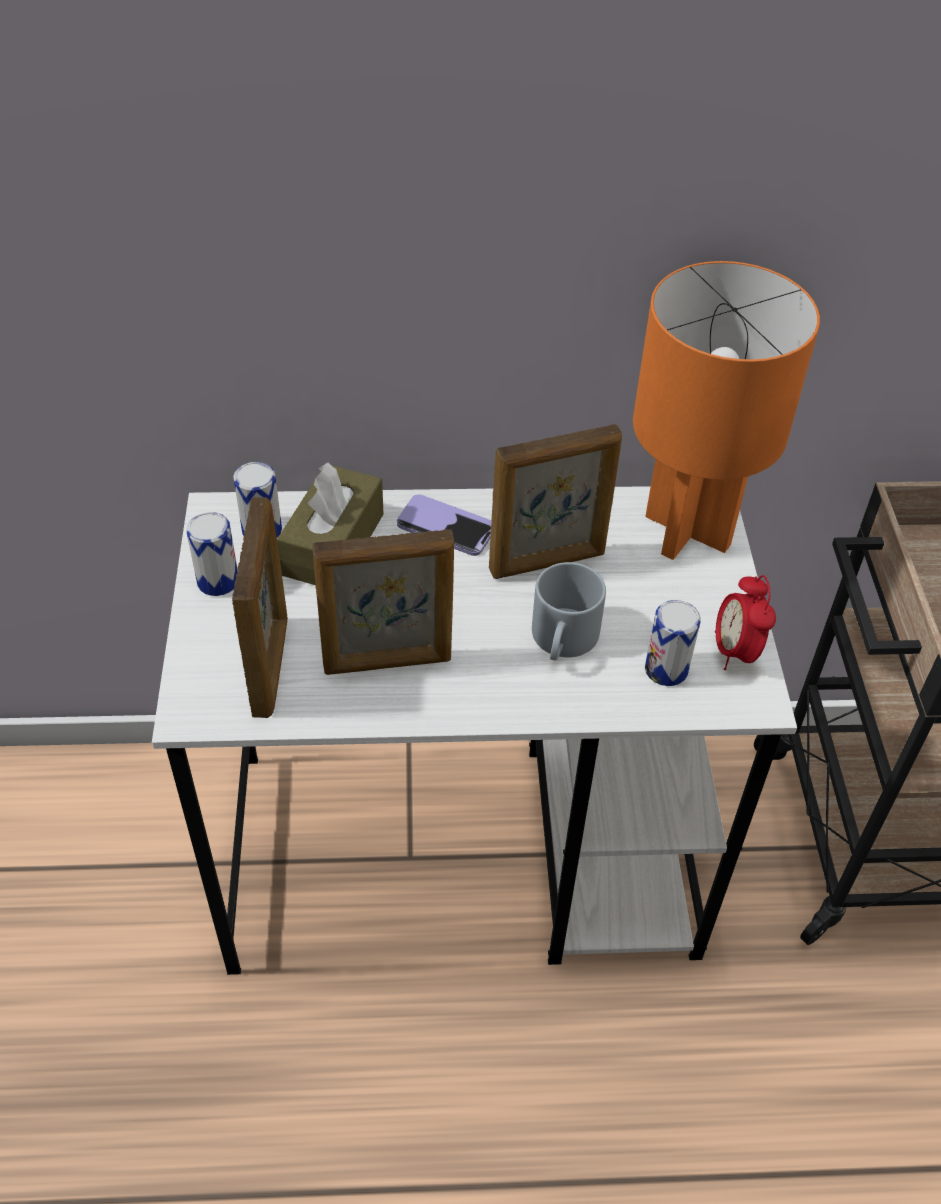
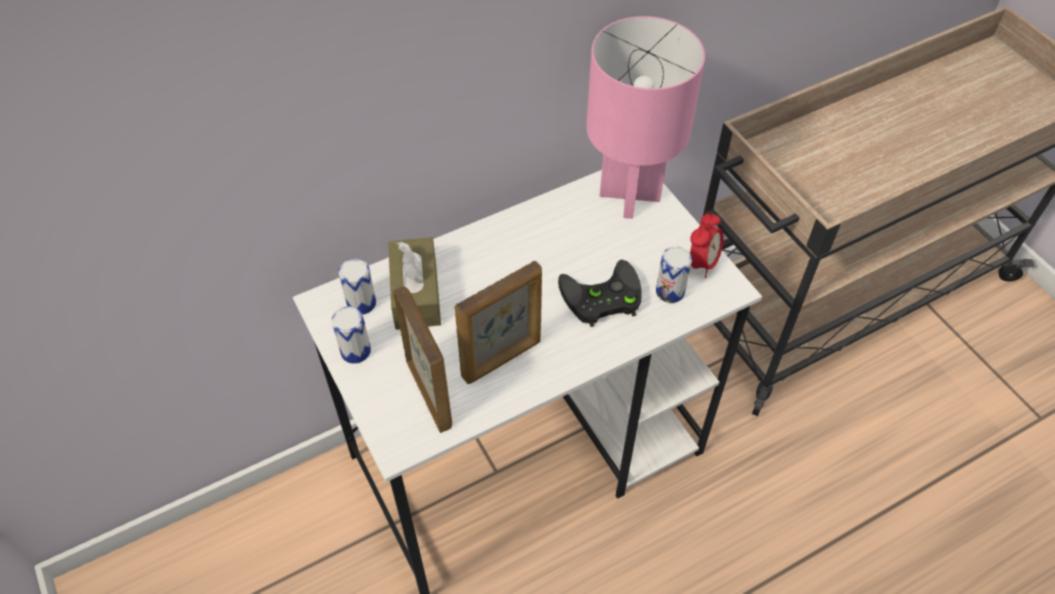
camera: 25 degrees left, 5 degrees up
(446, 527) = (481, 253): phone -> none
(548, 562) = (559, 251): picture frame -> none
(564, 641) = (600, 299): grey mug -> black game controller
(685, 531) = (628, 196): orange table lamp -> pink table lamp
(735, 651) = (702, 263): alarm clock -> alarm clock turned 120 degrees counterclockwise

